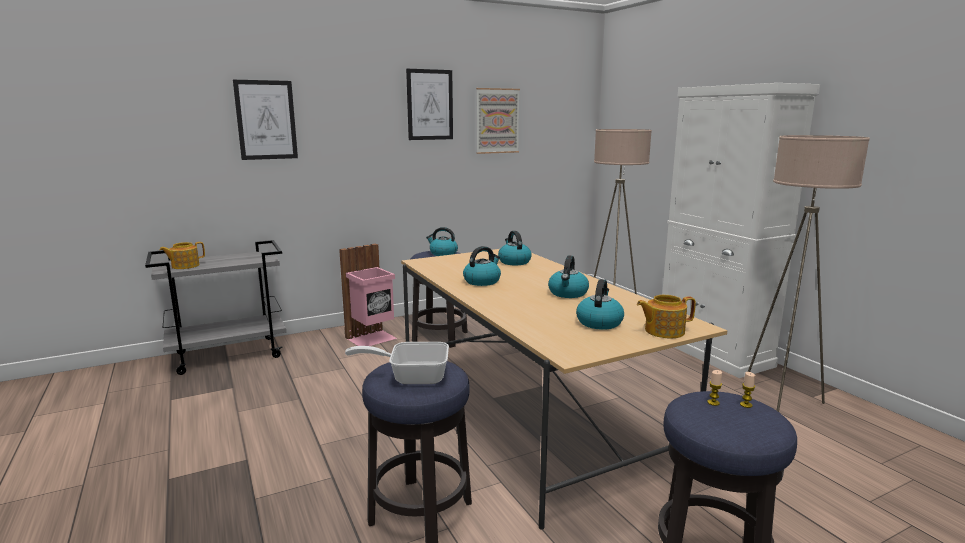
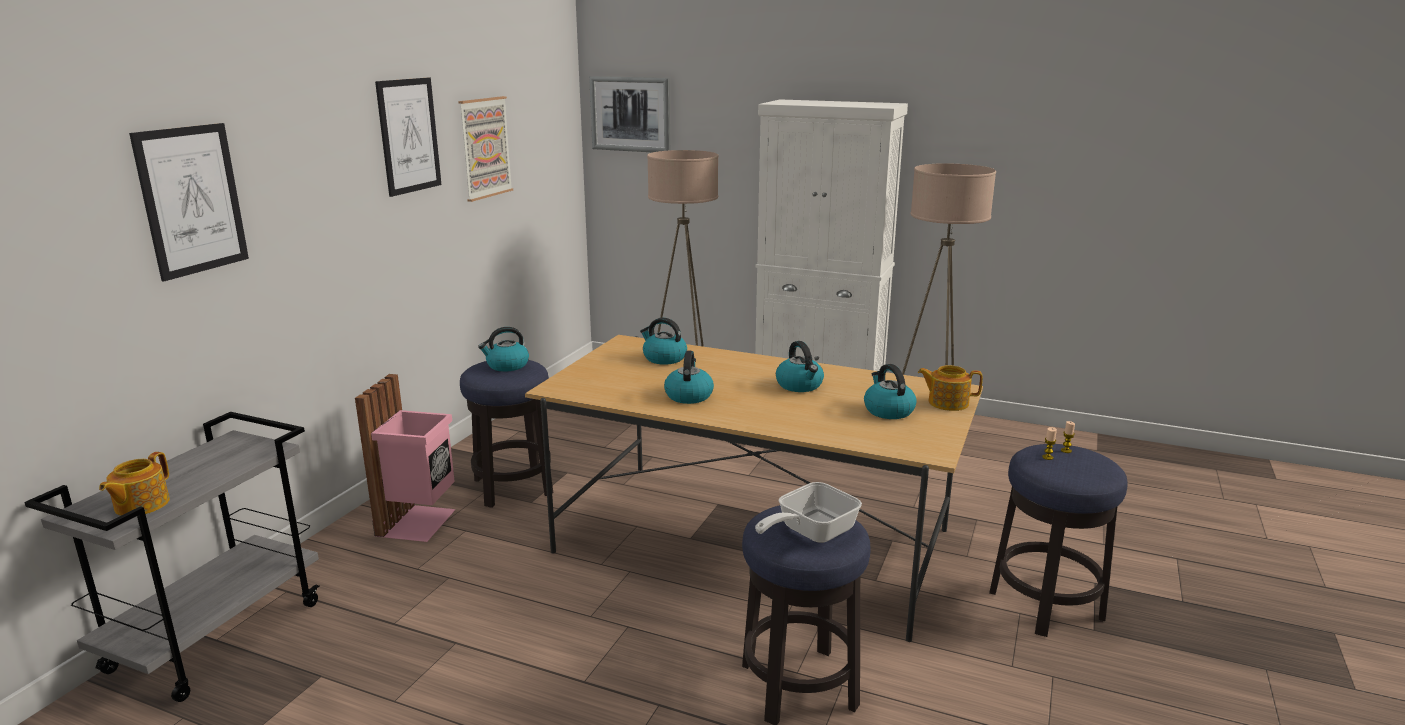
camera: 40 degrees left, 5 degrees up
(625, 108) = (630, 114): none -> picture
(663, 331) = (947, 402): teapot -> teapot turned 60 degrees clockwise

